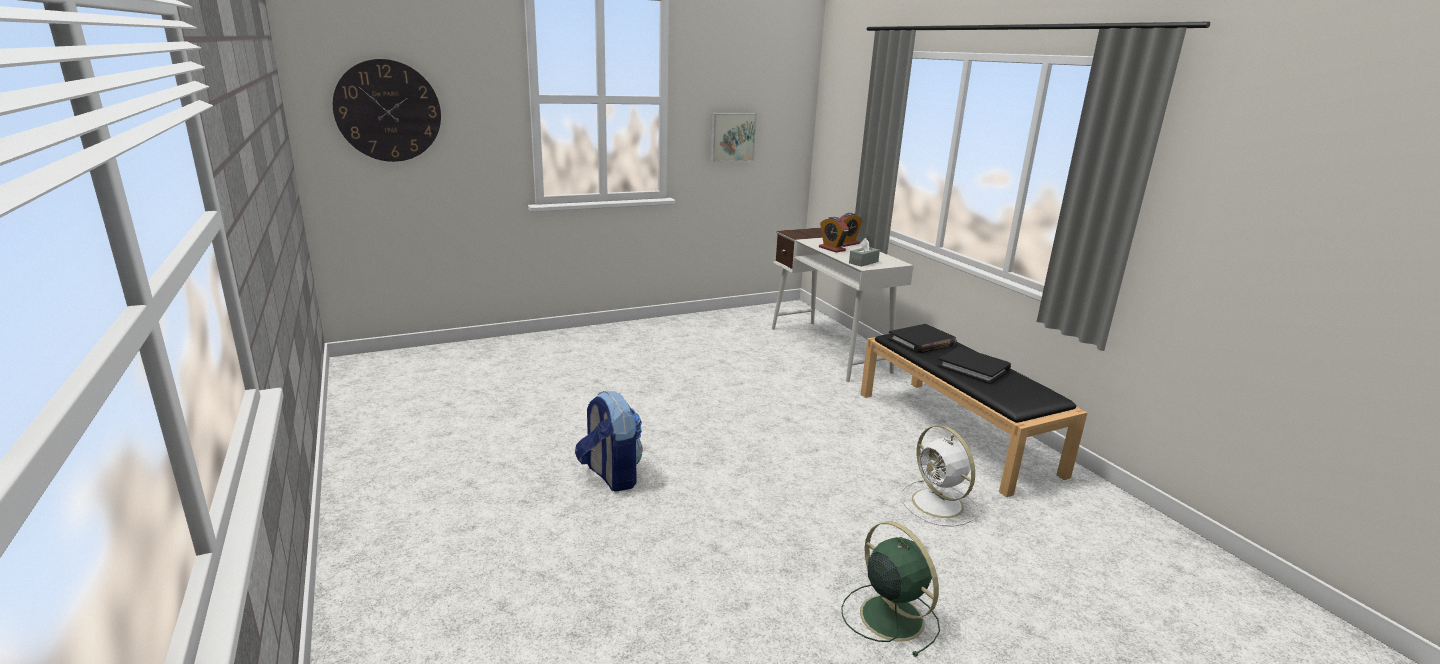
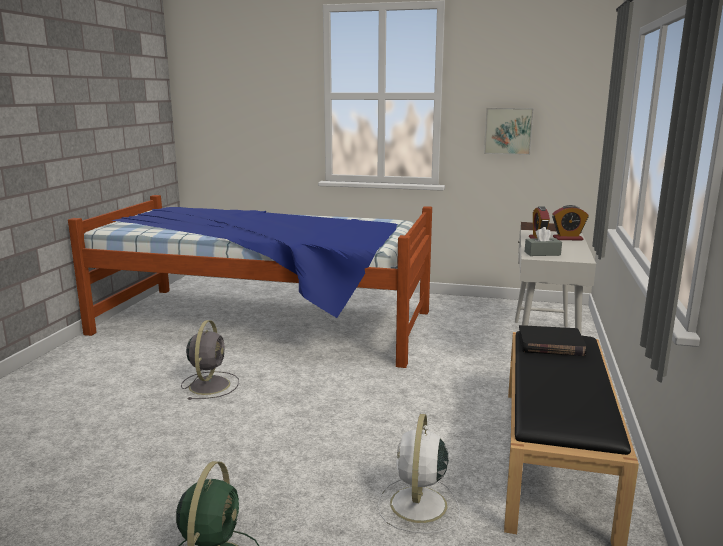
camera: 40 degrees right, 5 degrees down
(388, 111) = (228, 105): wall clock -> none
(548, 392) = (264, 323): none -> bed
(610, 475) = (210, 384): backpack -> grey fan
(973, 368) = (558, 379): black book -> none

